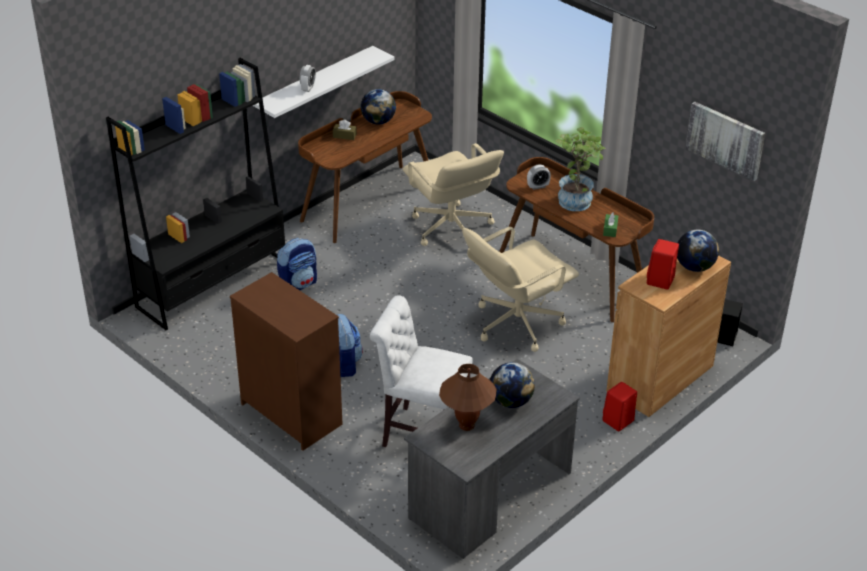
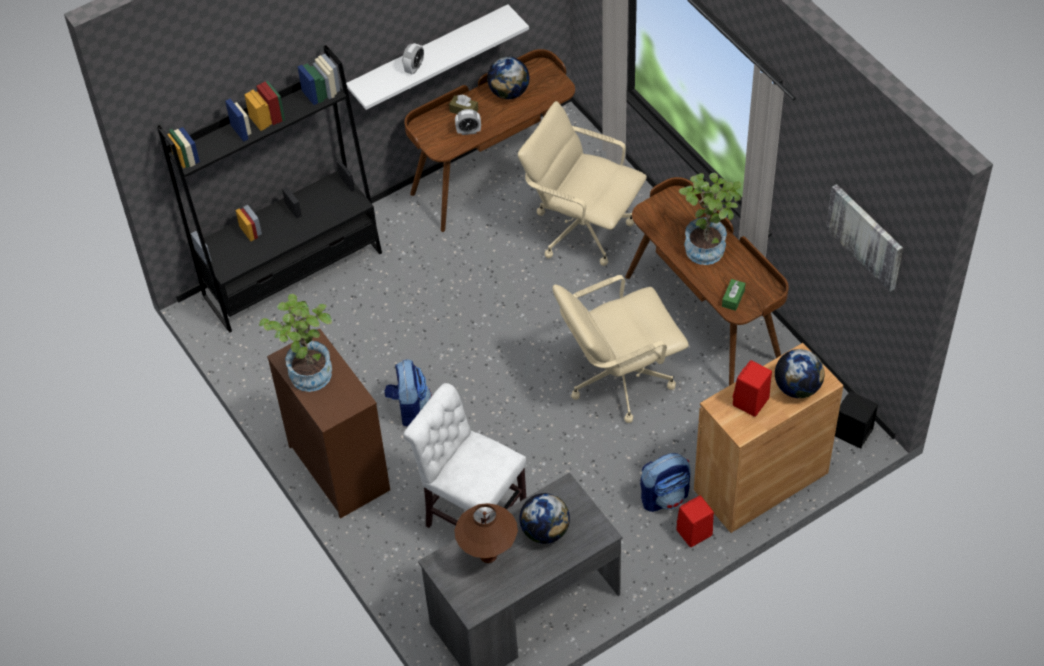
camera: 15 degrees right, 15 degrees up
(269, 301) = (307, 370): none -> potted plant
(298, 284) = (387, 287): backpack -> backpack (665, 496)
(451, 229) = (582, 229): beige office chair -> beige office chair turned 135 degrees clockwise
(538, 186) = (668, 220): alarm clock -> alarm clock (468, 131)

